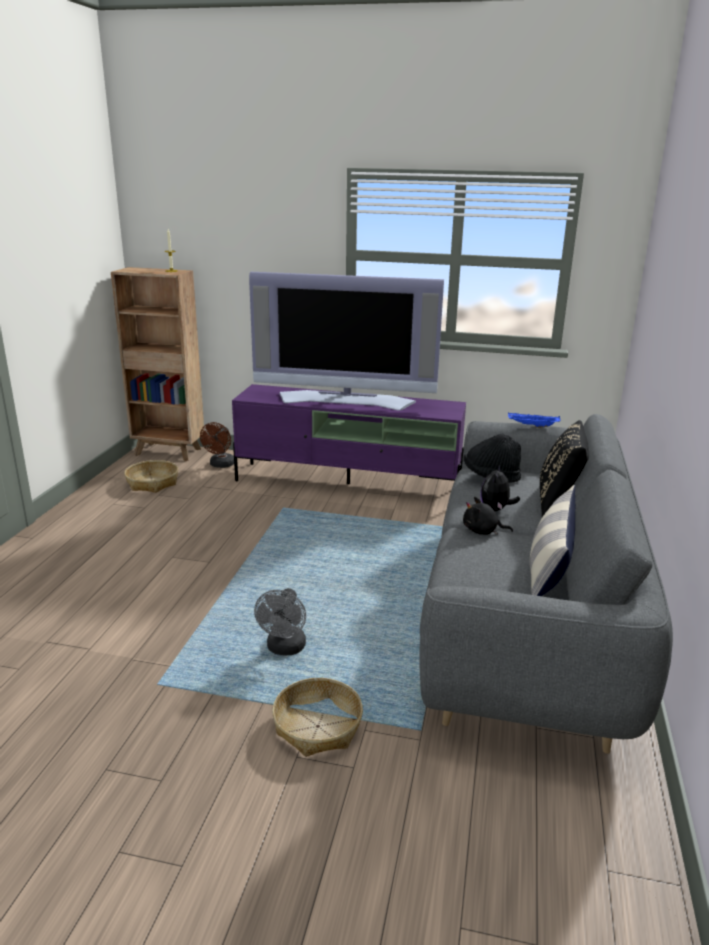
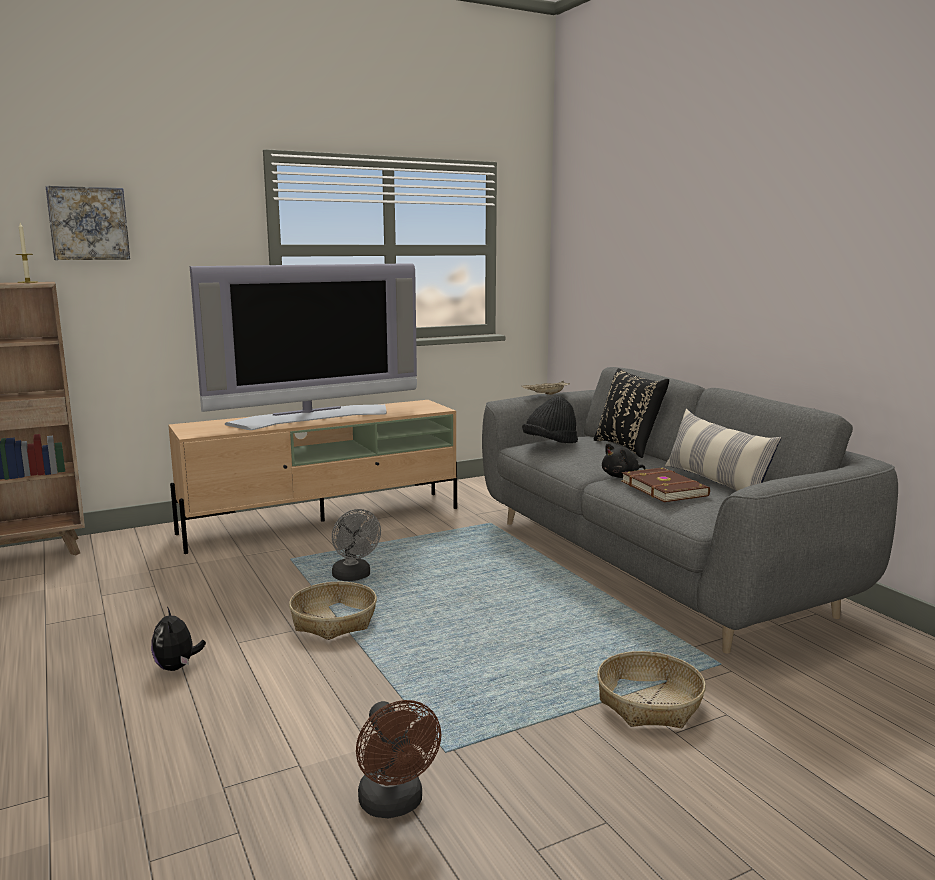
camera: 40 degrees left, 10 degrees down
(153, 483) = (68, 587): basket -> basket (334, 621)
(217, 228) = (88, 223): none -> picture
(220, 465) = (136, 546): brown fan -> brown fan (394, 805)
(284, 649) = (511, 664): grey fan -> grey fan (354, 577)
(349, 484) = (324, 520): purple tv stand -> beige tv stand
(480, 557) = (665, 488): none -> brown book
(495, 510) = (601, 462): plush toy -> plush toy (177, 667)
(532, 426) = (545, 394): blue tray -> beige tray

